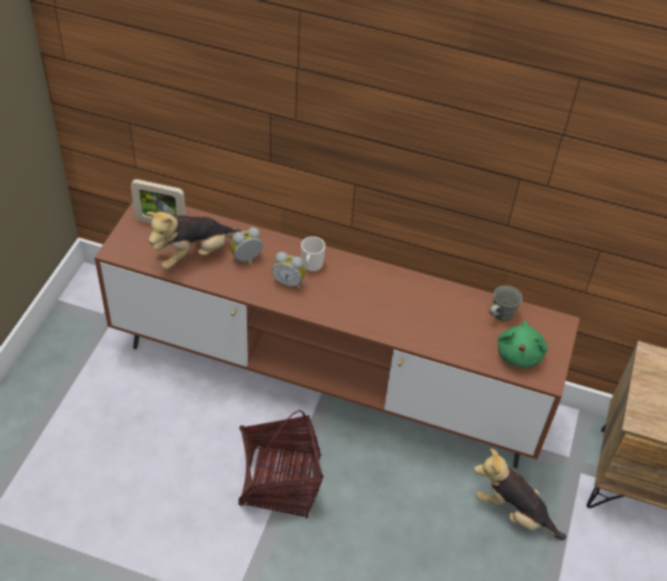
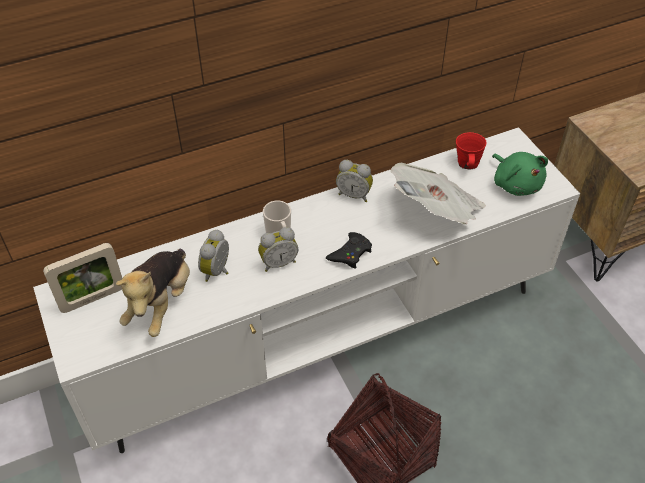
camera: 40 degrees left, 0 degrees up
(327, 380) = (321, 339): brown tv stand -> white tv stand
(341, 311) = (350, 253): none -> black game controller
(392, 276) = (354, 194): none -> alarm clock
(435, 328) = (436, 211): none -> newspaper
(501, 314) = (467, 164): grey mug -> red mug
(513, 512) = (560, 327): plush toy -> none

